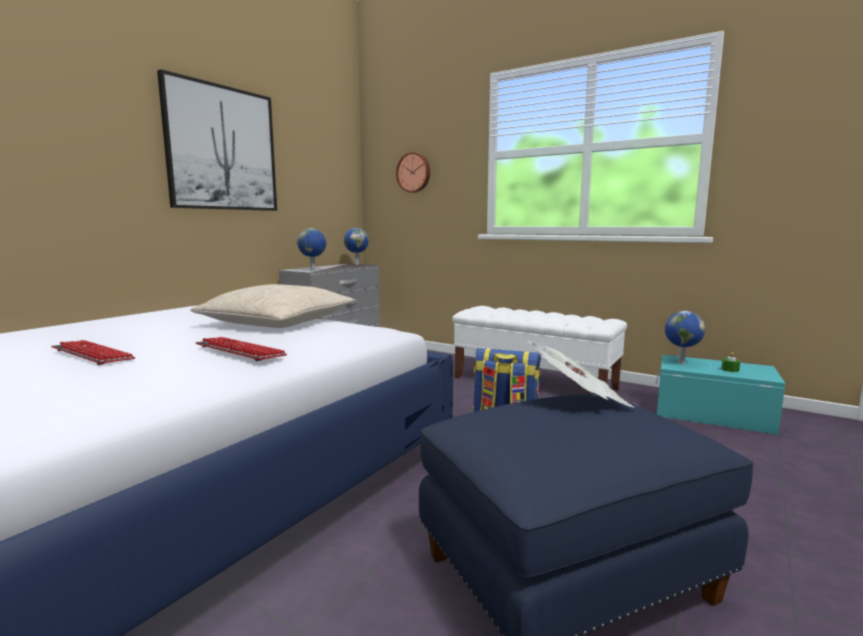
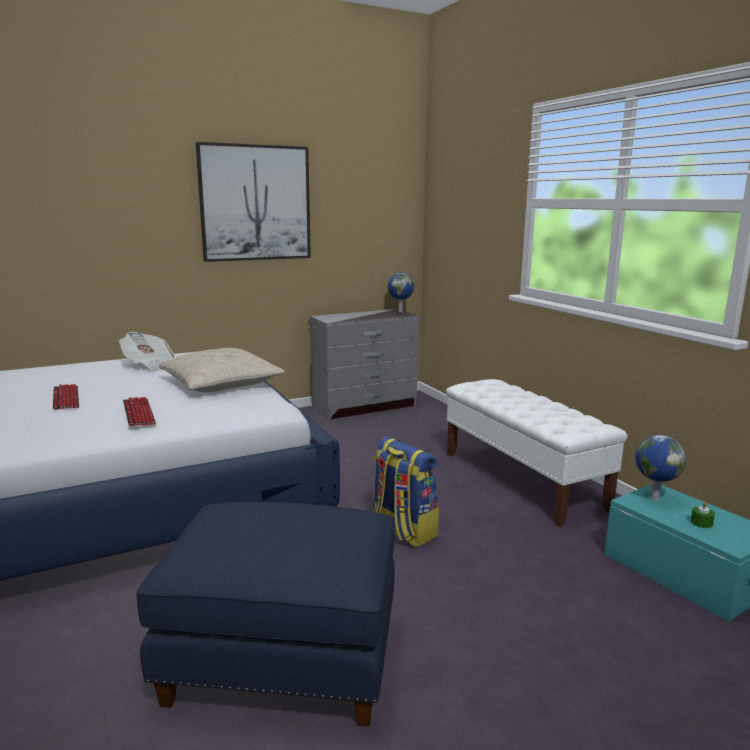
camera: 30 degrees right, 5 degrees up
(313, 270) = (336, 319): globe -> none
(414, 172) = (464, 214): wall clock -> none
(578, 399) = (317, 514): newspaper -> newspaper (149, 365)

